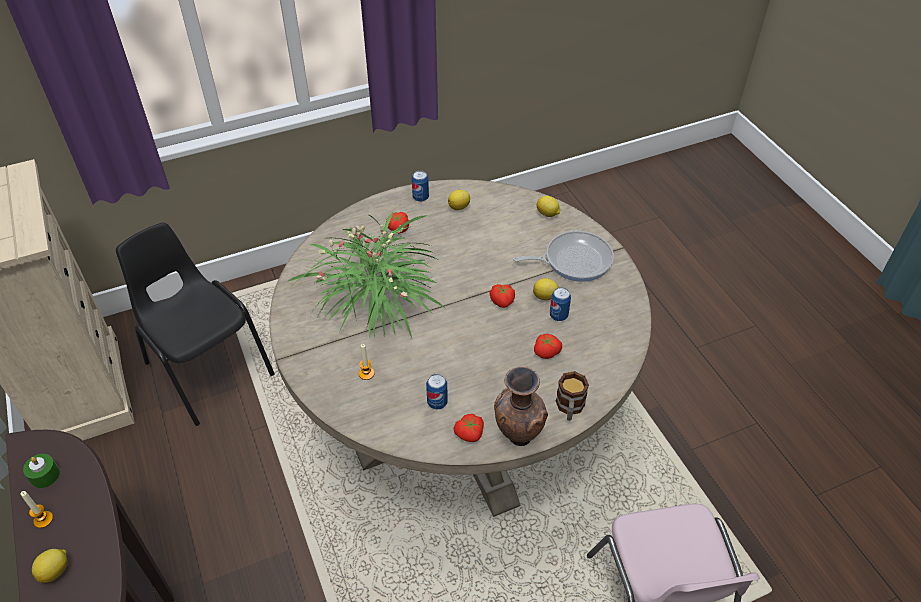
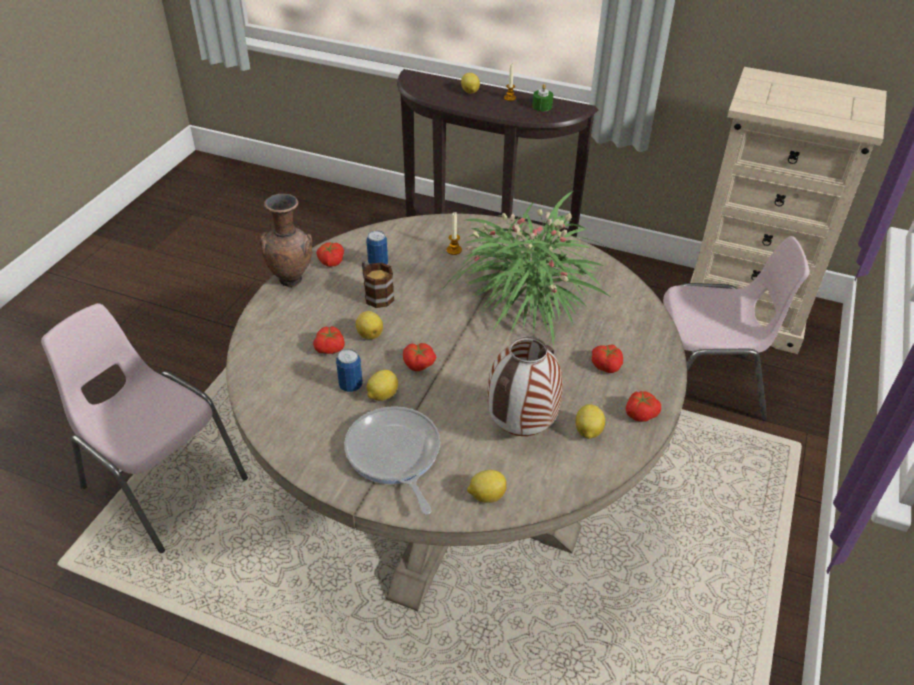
camera: 135 degrees right, 5 degrees down
(207, 368) = (702, 386): black chair -> pink chair
(420, 197) = (640, 413): can -> tomato
(491, 229) = (521, 430): none -> vase
(509, 344) = (369, 334): none -> lemon
(569, 408) = (267, 320): mug -> mug (376, 294)
(574, 260) = (394, 455): frying pan -> frying pan turned 120 degrees clockwise

